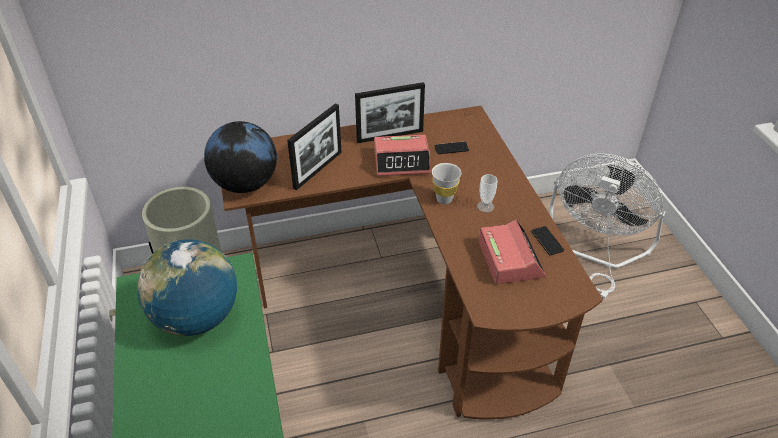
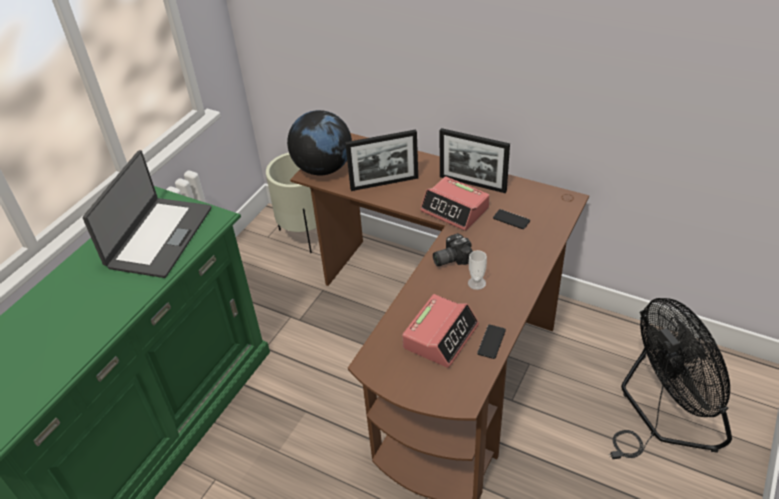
camera: 45 degrees right, 0 degrees up
(197, 318) = (158, 237): globe -> laptop
(444, 199) = (450, 258): white cup -> camera
(595, 251) = (657, 412): white fan -> black fan

